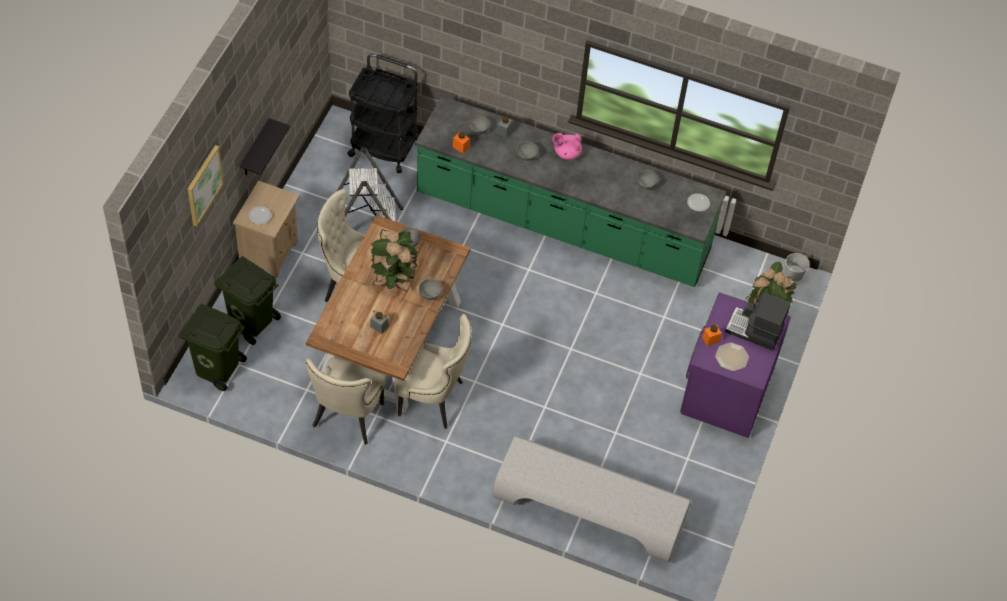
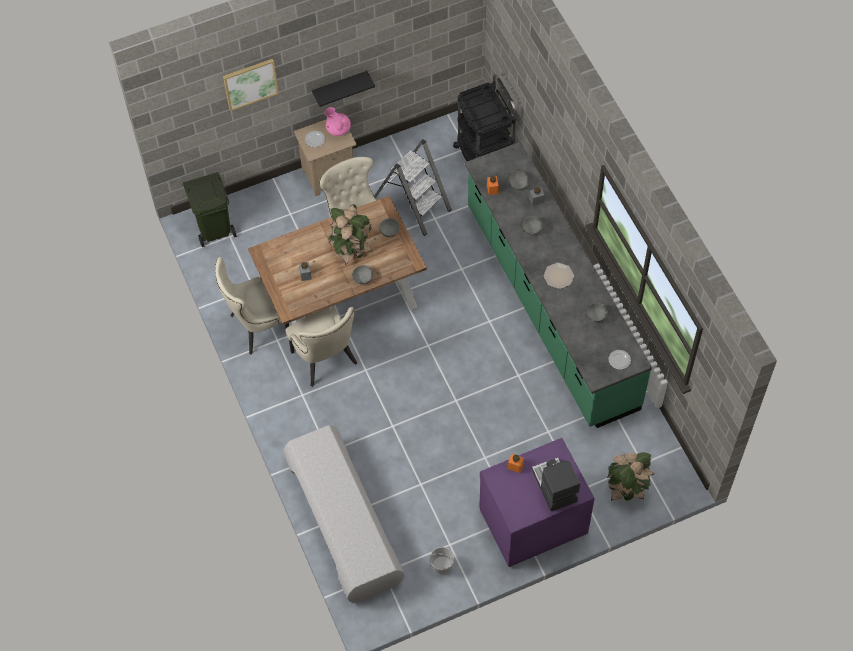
camera: 50 degrees right, 5 degrees up
(251, 321) = (268, 214): green trash can -> none
(566, 153) = (563, 249): pink teapot -> pink teapot (338, 129)
(731, 357) = (515, 491): plate -> plate (559, 276)
(793, 274) = (683, 479): white bucket -> white bucket (441, 566)

